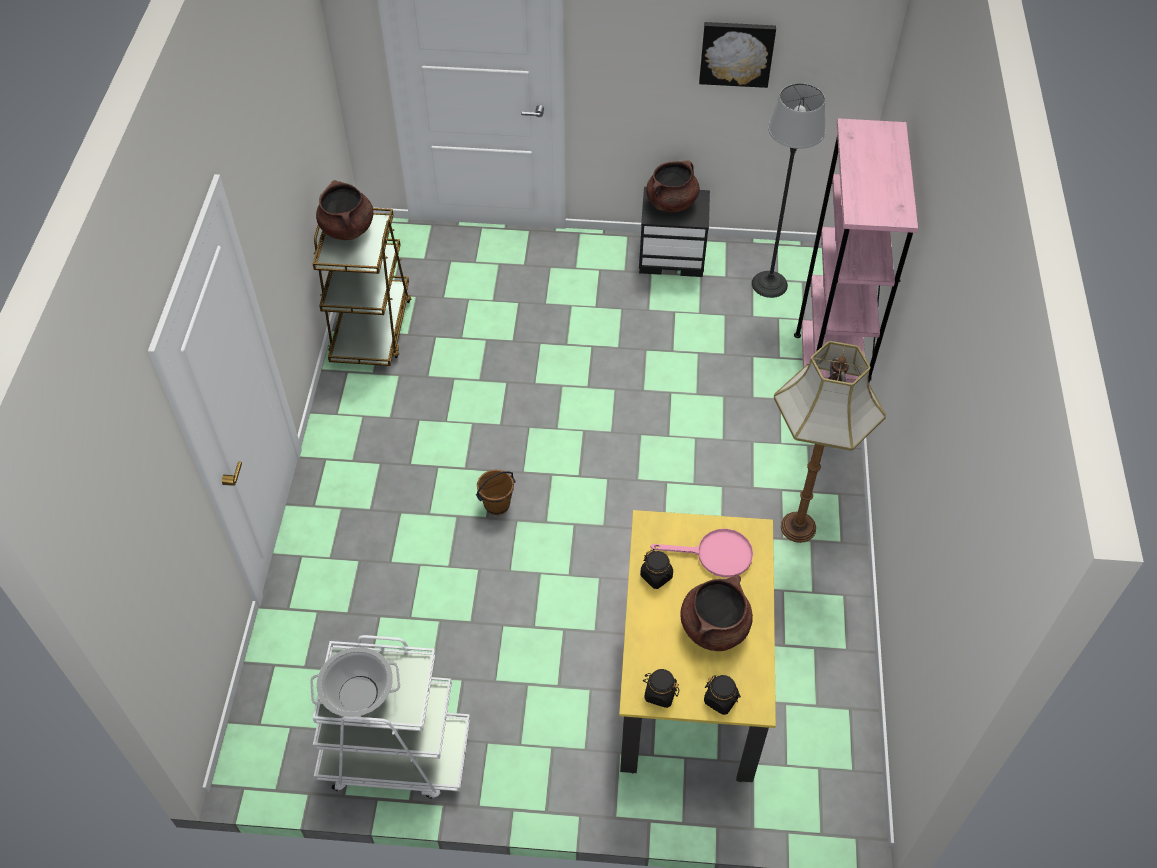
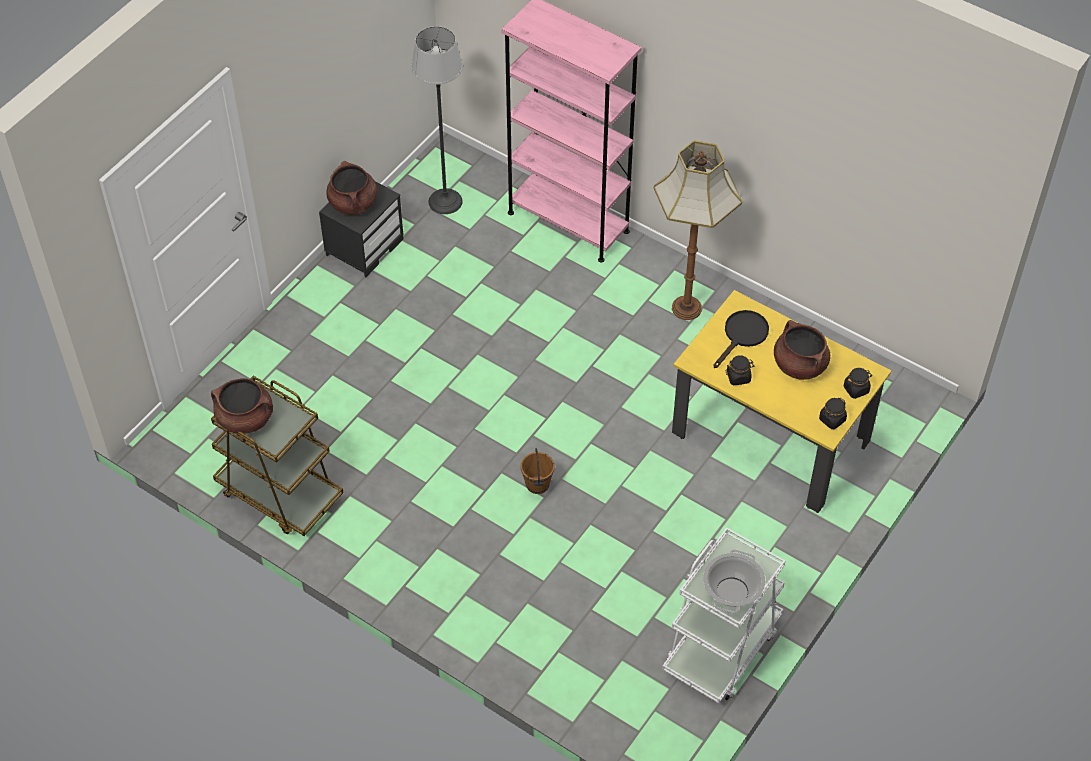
camera: 60 degrees left, 0 degrees up
(715, 555) = (743, 335): pink frying pan -> black frying pan
(736, 53) = (348, 50): picture -> none

